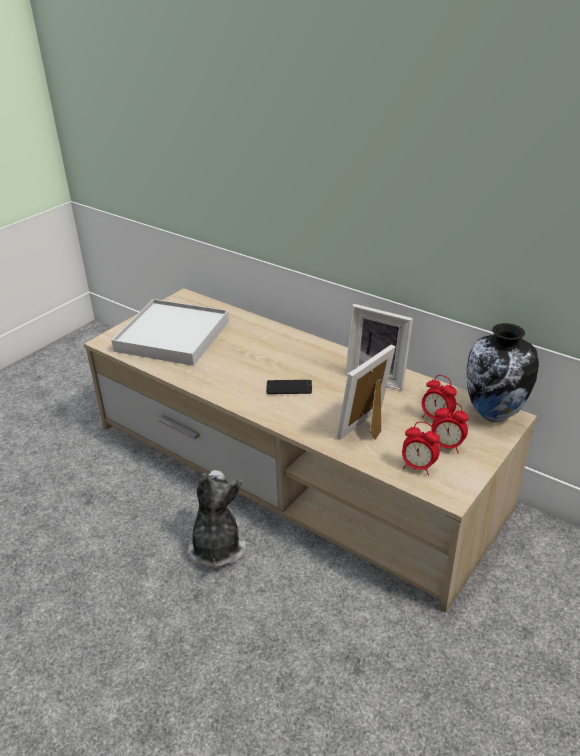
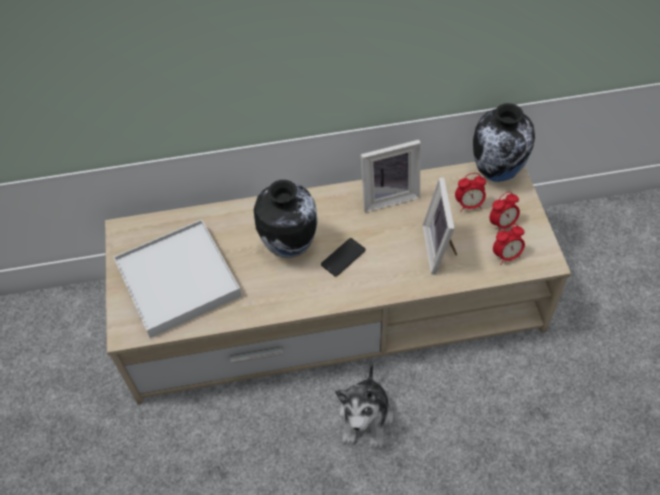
camera: 45 degrees left, 20 degrees up
(217, 547) = (366, 417): plush toy -> plush toy turned 120 degrees counterclockwise
(264, 360) = (289, 246): none -> vase

